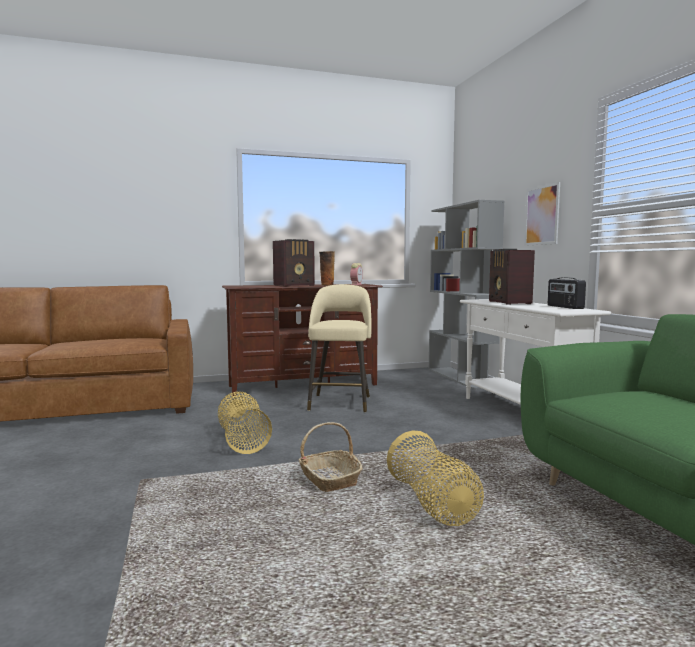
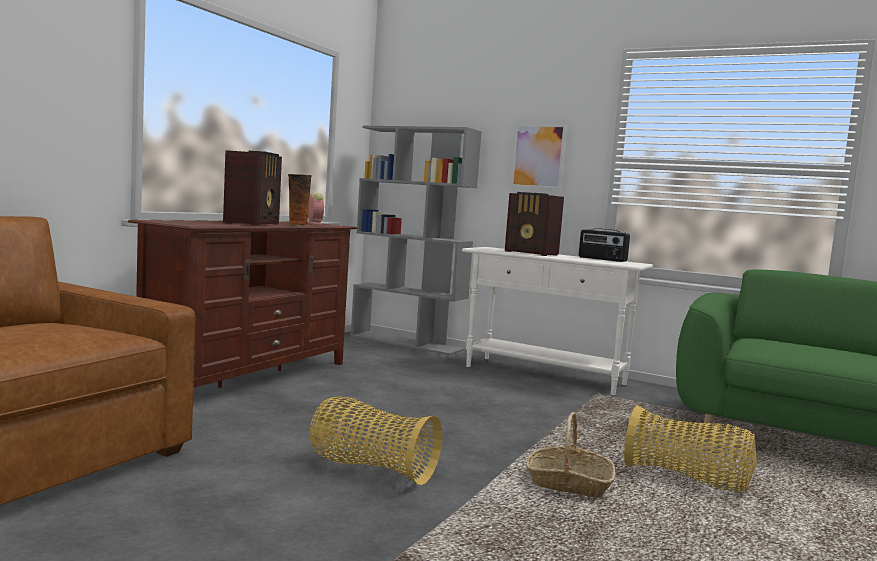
camera: 45 degrees left, 0 degrees up
(340, 402) = (358, 394): beige stool -> none

